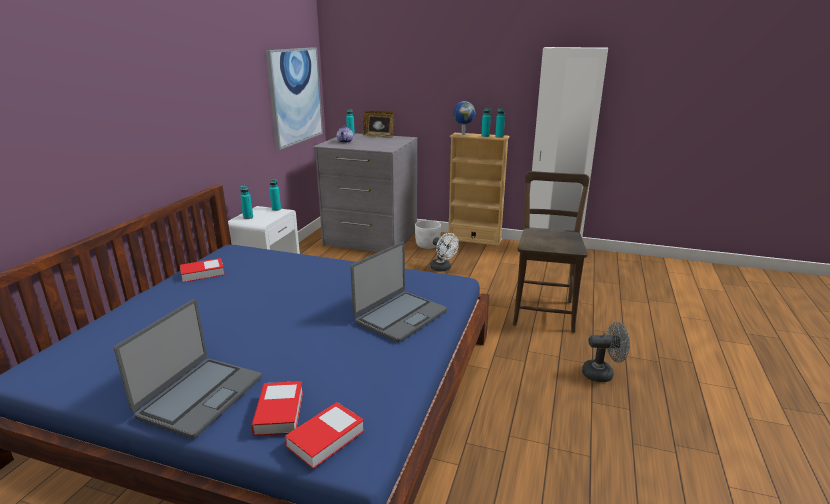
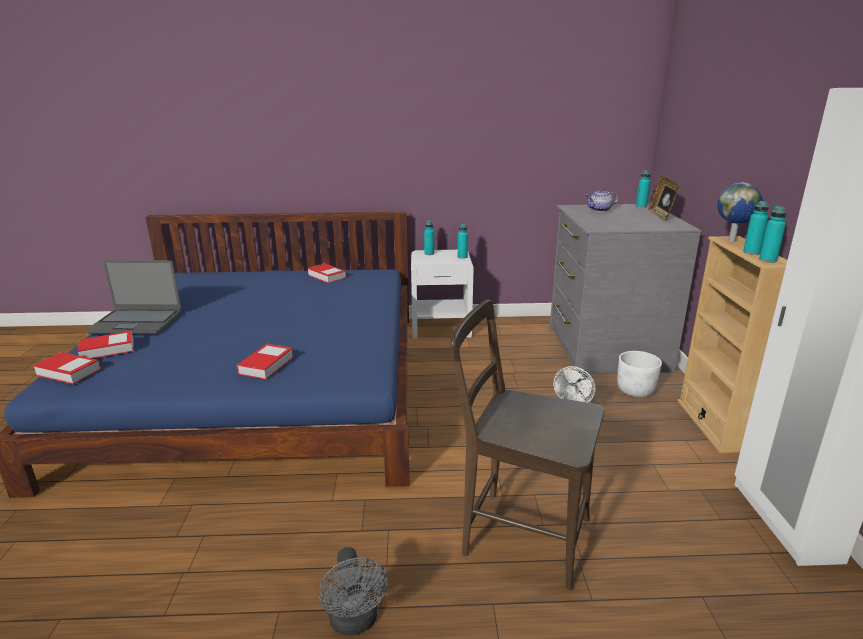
camera: 70 degrees right, 0 degrees up
(295, 96) = (580, 142): picture -> none
(400, 316) = (266, 365): laptop -> book
(543, 310) = (519, 534): brown chair -> brown chair turned 150 degrees counterclockwise

